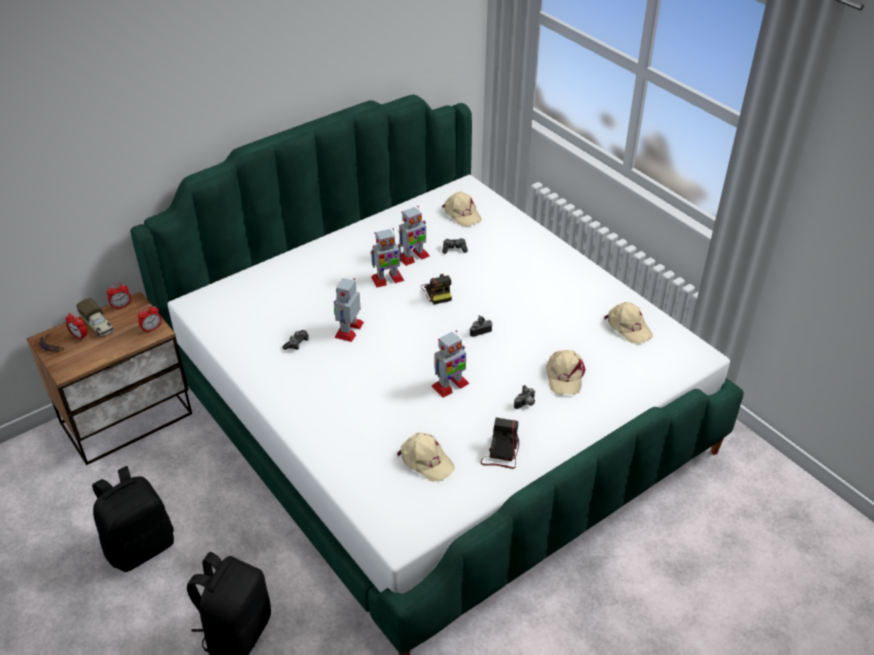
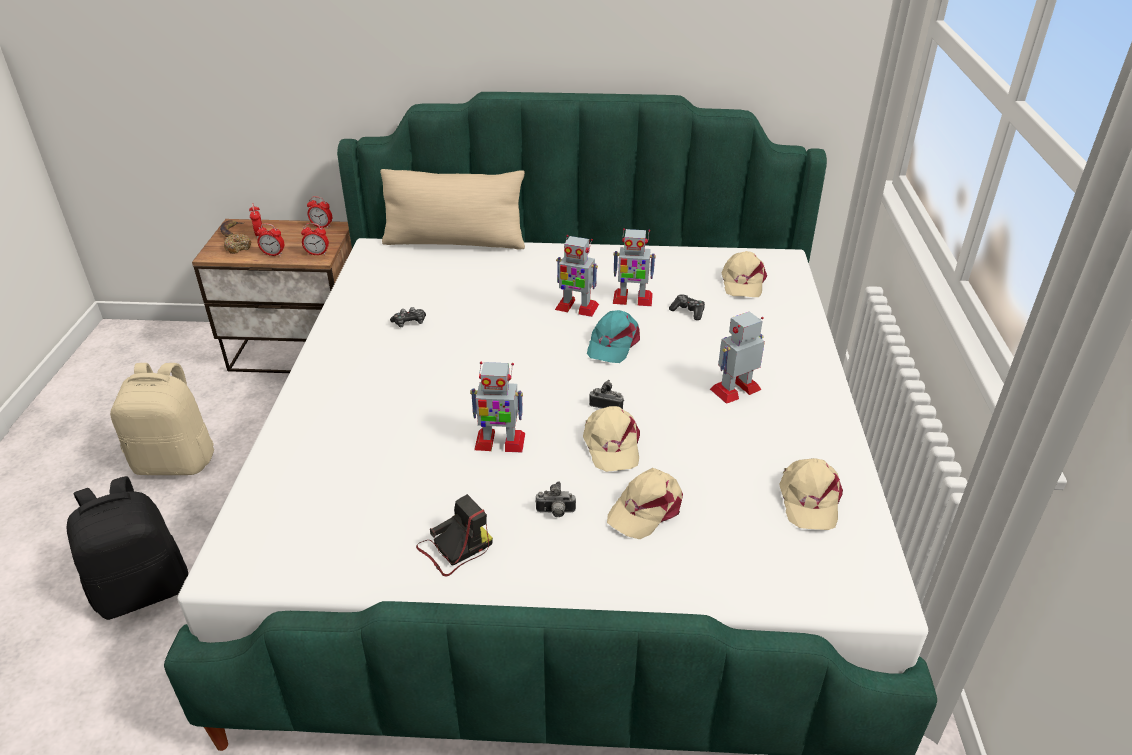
camera: 40 degrees right, 5 degrees down
(79, 355) = (238, 247): none -> donut
(98, 325) = (284, 232): toy truck -> none
(117, 346) = (273, 254): none -> alarm clock
(141, 546) = (177, 461): black backpack -> beige backpack
(246, 271) = (454, 242): none -> beige pillow
(349, 329) = (474, 334): toy robot -> toy robot (735, 389)
(425, 460) = (367, 504): beige cap -> beige cap (611, 445)
(437, 292) = (612, 343): camera -> turquoise cap

